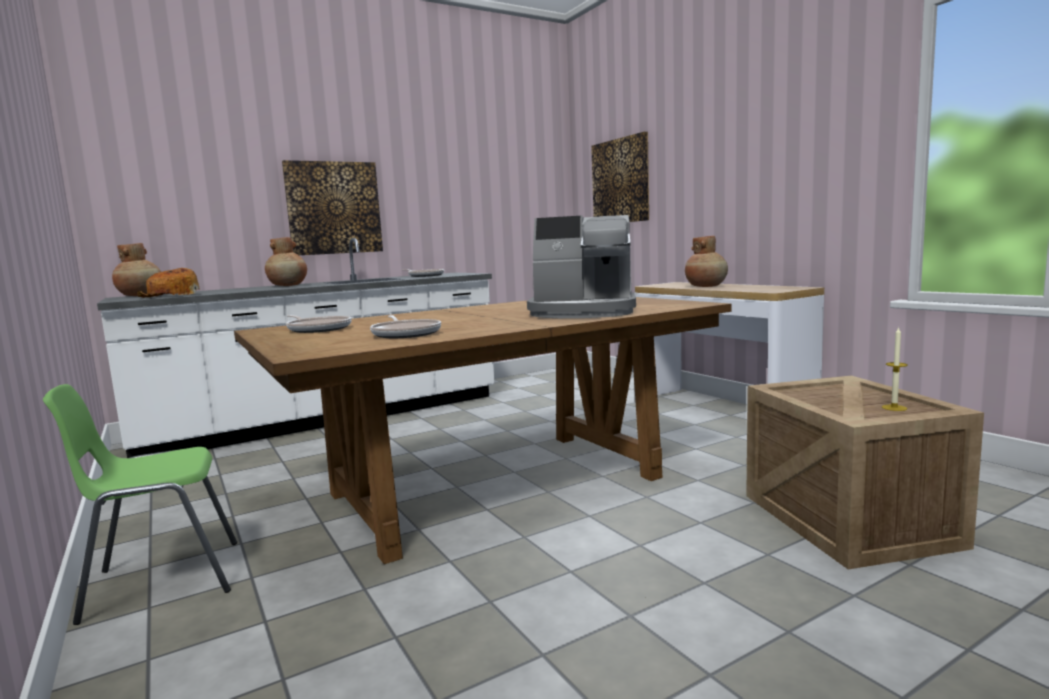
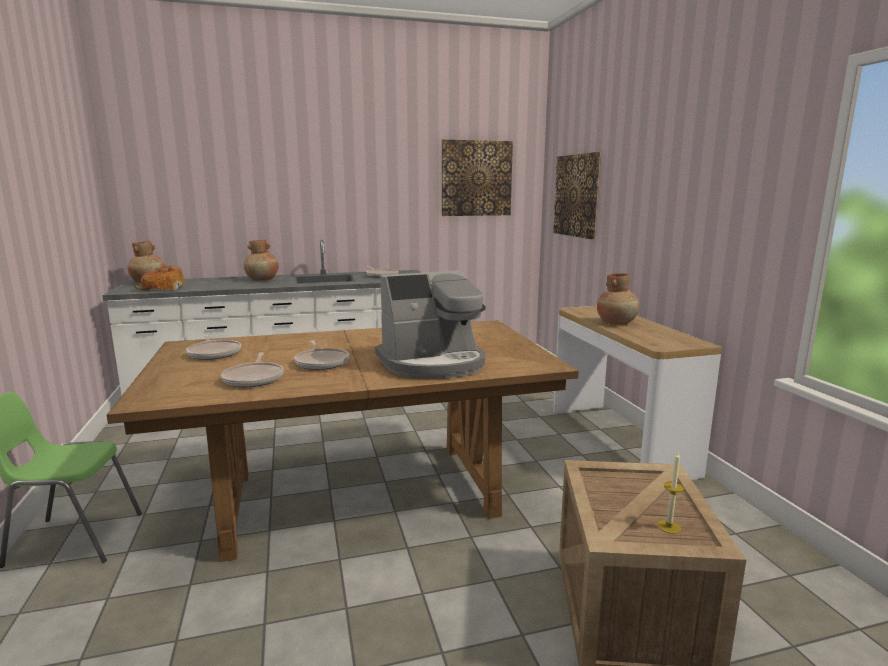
camera: 15 degrees right, 5 degrees up
(334, 208) = (311, 211): picture -> picture (476, 178)
(461, 322) = (322, 362): none -> frying pan
(583, 312) = (433, 363): coffee machine -> coffee machine turned 45 degrees counterclockwise

